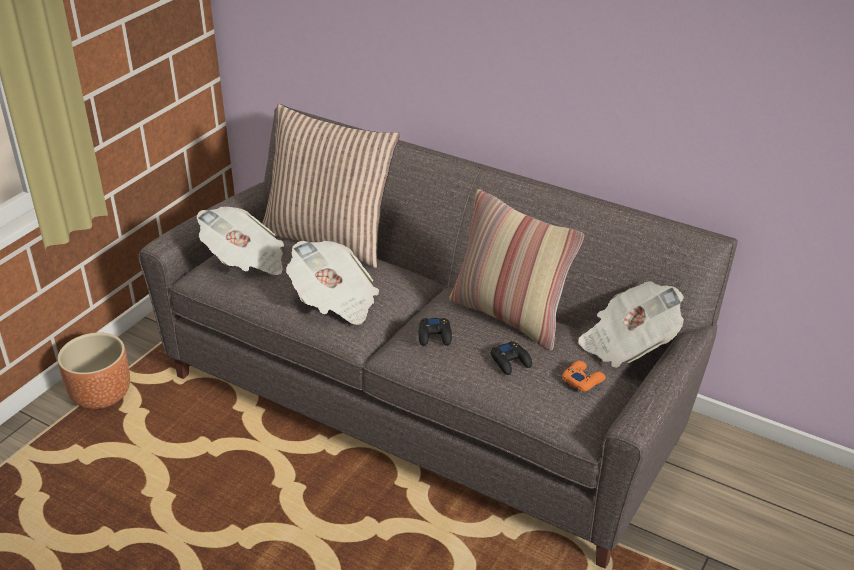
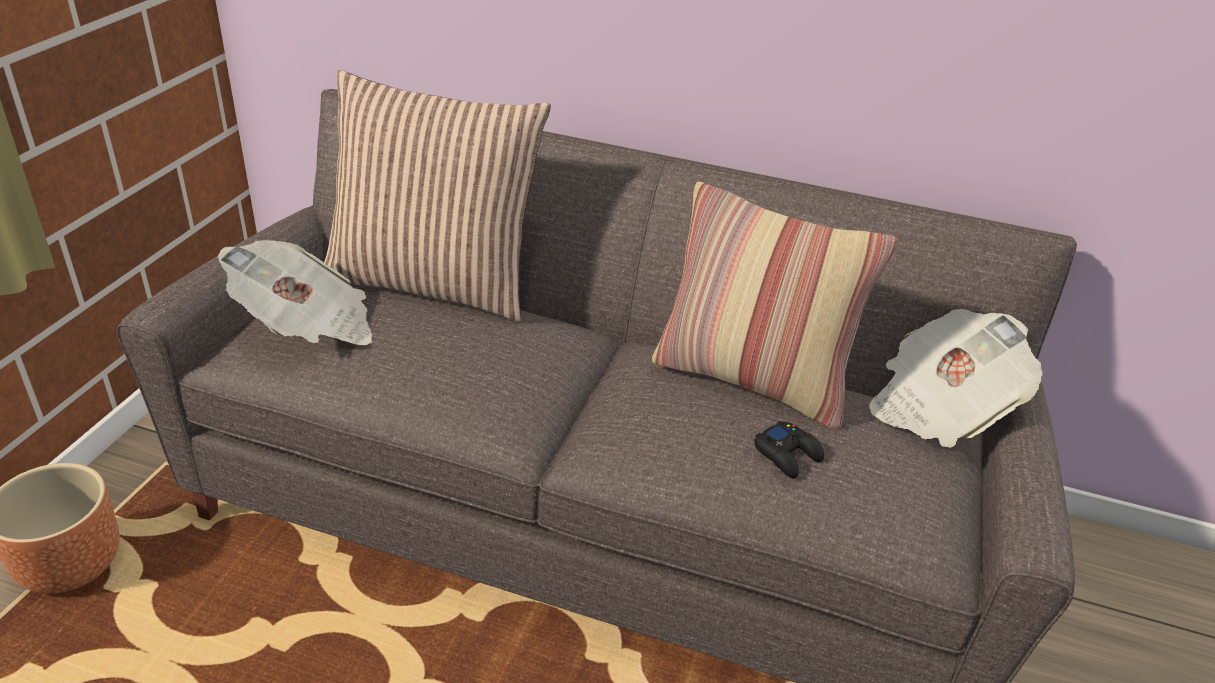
camera: 15 degrees left, 0 degrees up
(335, 301) = (470, 380): newspaper -> none
(435, 336) = (652, 423): black game controller -> none
(582, 380) = (907, 473): orange game controller -> none

